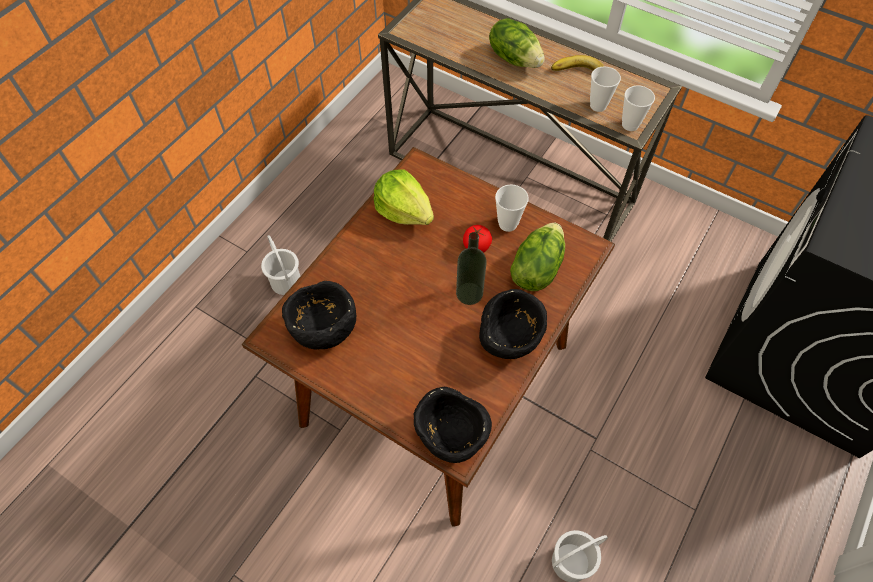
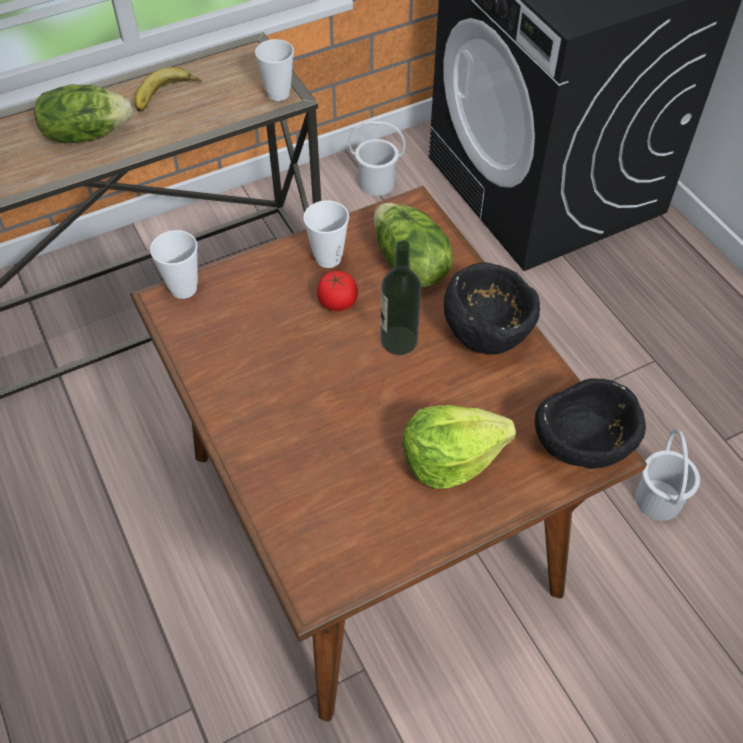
camera: 60 degrees left, 5 degrees down
(286, 281) = (87, 633): white bucket -> white bucket (376, 182)
(324, 329) = (346, 519): black bowl -> none
(404, 210) = (226, 348): lettuce -> lettuce (450, 458)
(598, 105) = (227, 104): cup -> cup (183, 288)

